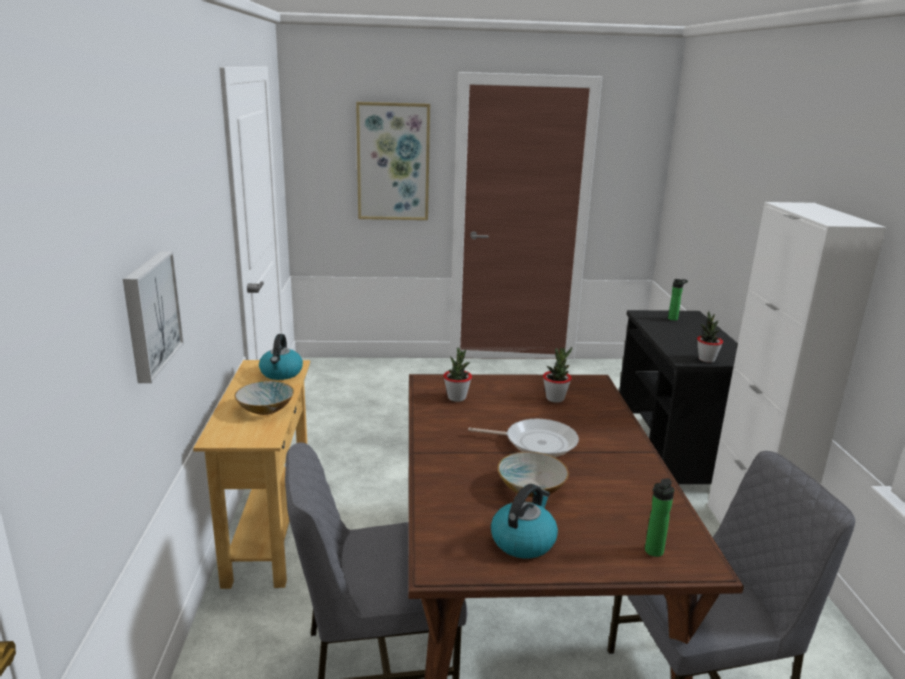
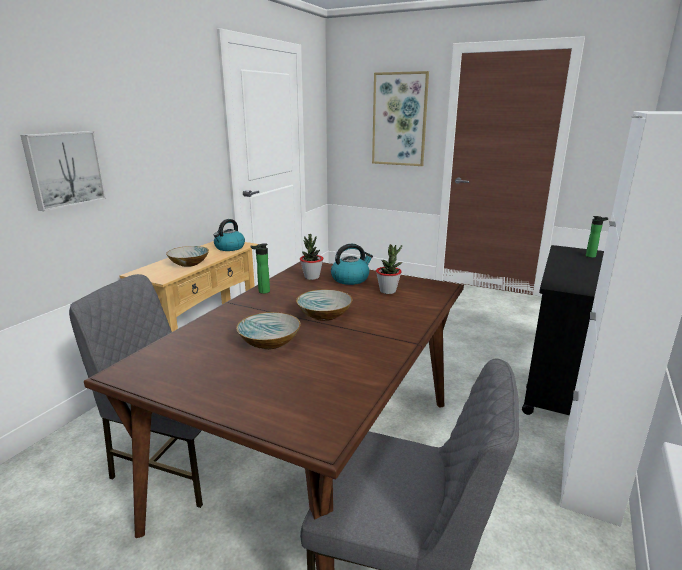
camera: 30 degrees right, 0 degrees up
(523, 541) = (205, 374): kettle -> kettle (350, 279)
(536, 442) = (324, 315): frying pan -> bowl
(652, 552) = (291, 414): bottle -> bottle (262, 292)
(706, 359) = (581, 288): potted plant -> none

